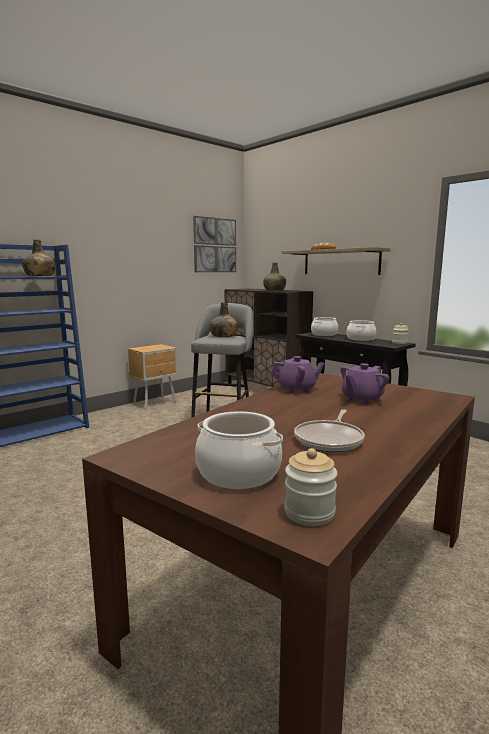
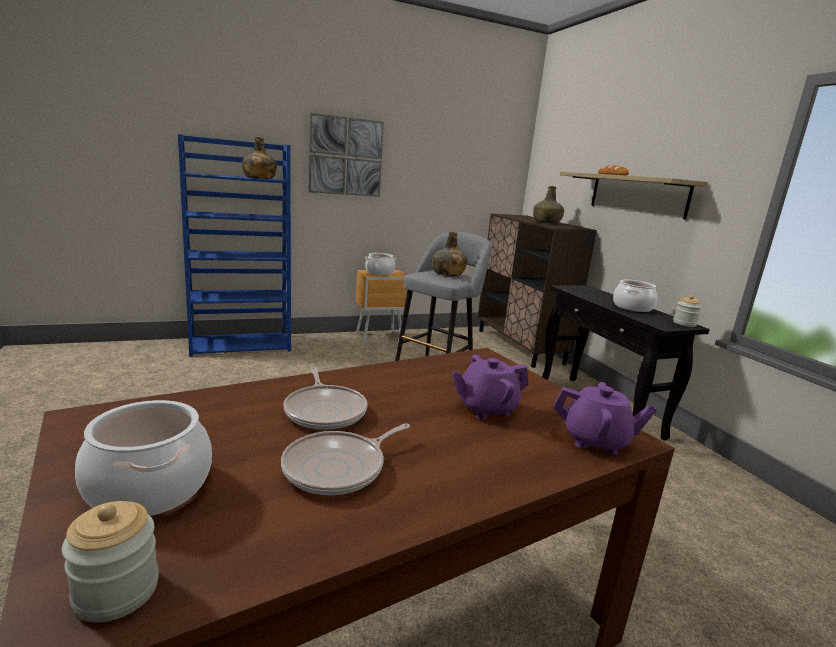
camera: 20 degrees right, 5 degrees up
(215, 245) = (487, 157): picture -> picture (346, 156)
(274, 418) = (325, 411): none -> frying pan
(297, 389) = (423, 371): purple teapot -> purple teapot (596, 441)
(324, 334) = (589, 292): cooking pot -> cooking pot (379, 273)

